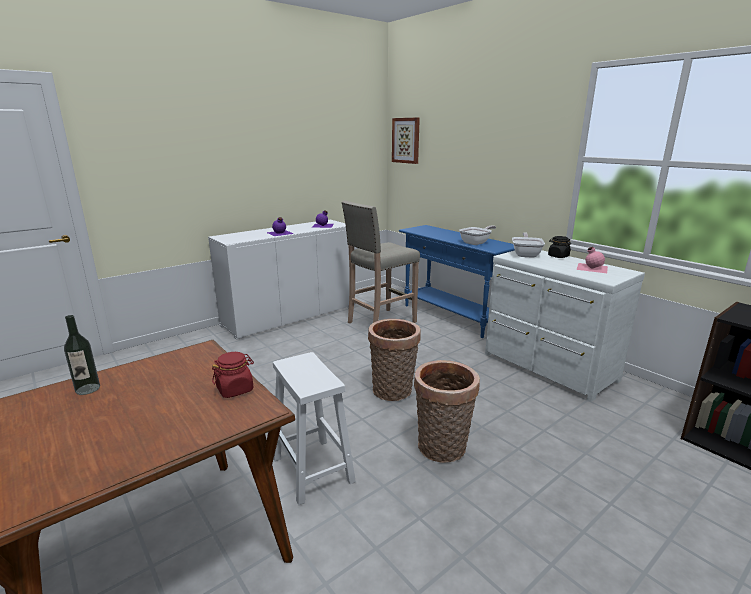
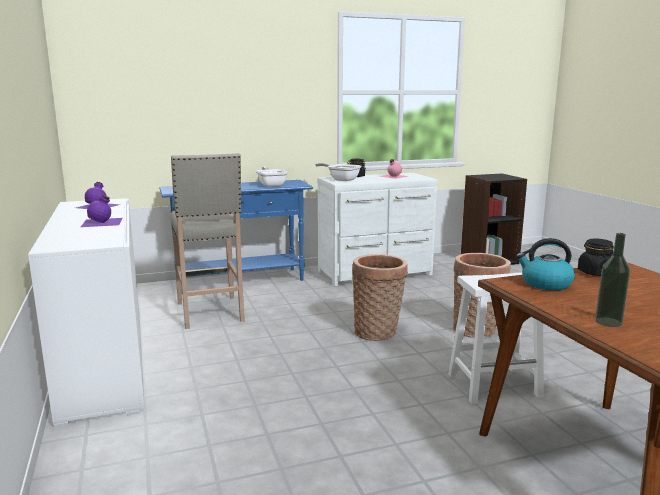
camera: 70 degrees left, 5 degrees down
(196, 364) = (545, 284): none -> kettle
(235, 389) = (595, 273): red jar -> black jar
(406, 140) = (99, 79): picture -> none

